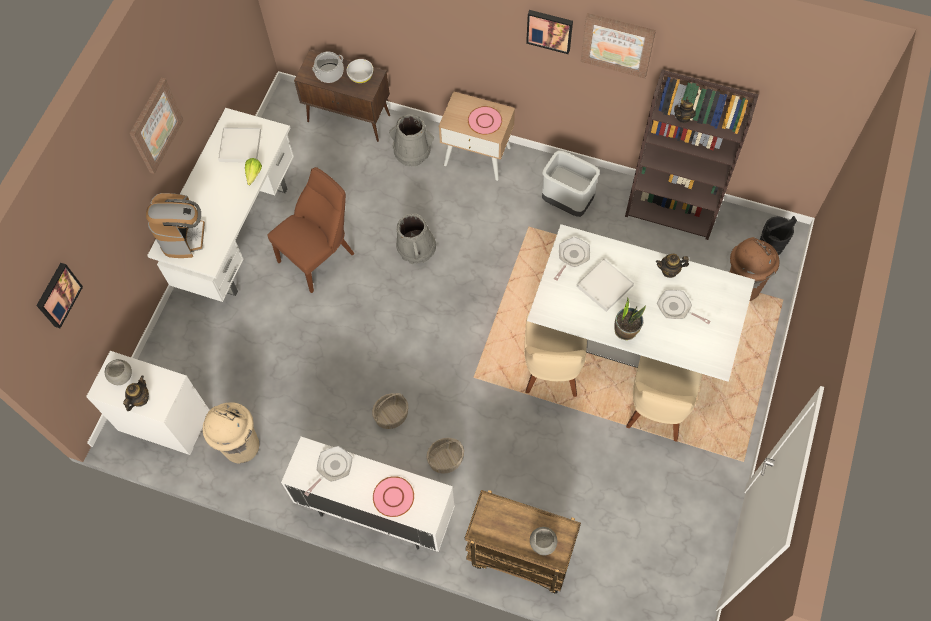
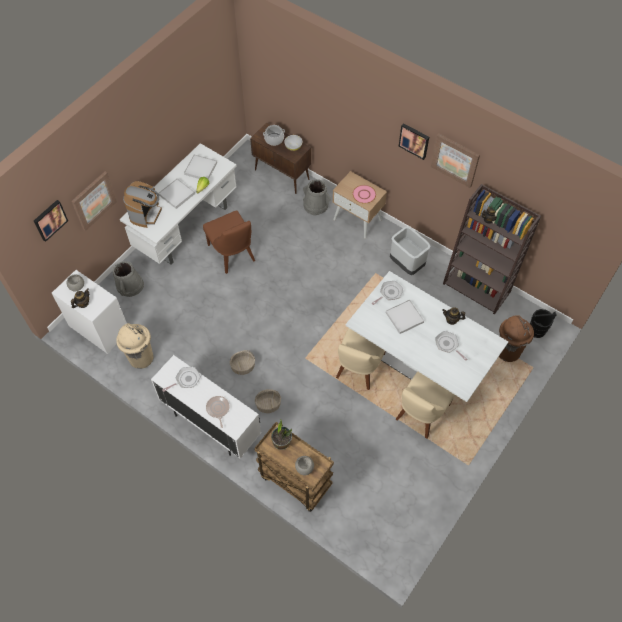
camera: 15 degrees right, 5 degrees down
(155, 125) = (145, 136): picture -> picture (93, 200)
(219, 195) = (177, 194): none -> white tray
(319, 256) = (232, 254): brown chair -> brown chair turned 90 degrees clockwise
(393, 497) = (218, 409): pink plate -> frying pan
(416, 247) = (297, 266): grey bucket -> grey bucket (130, 285)
(626, 330) = (408, 349): potted plant -> potted plant (282, 442)

